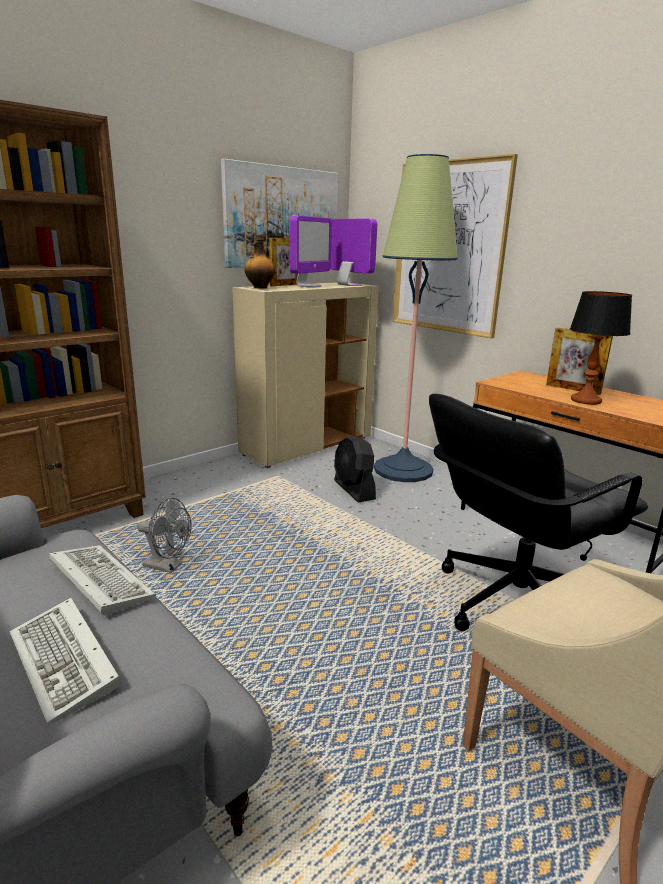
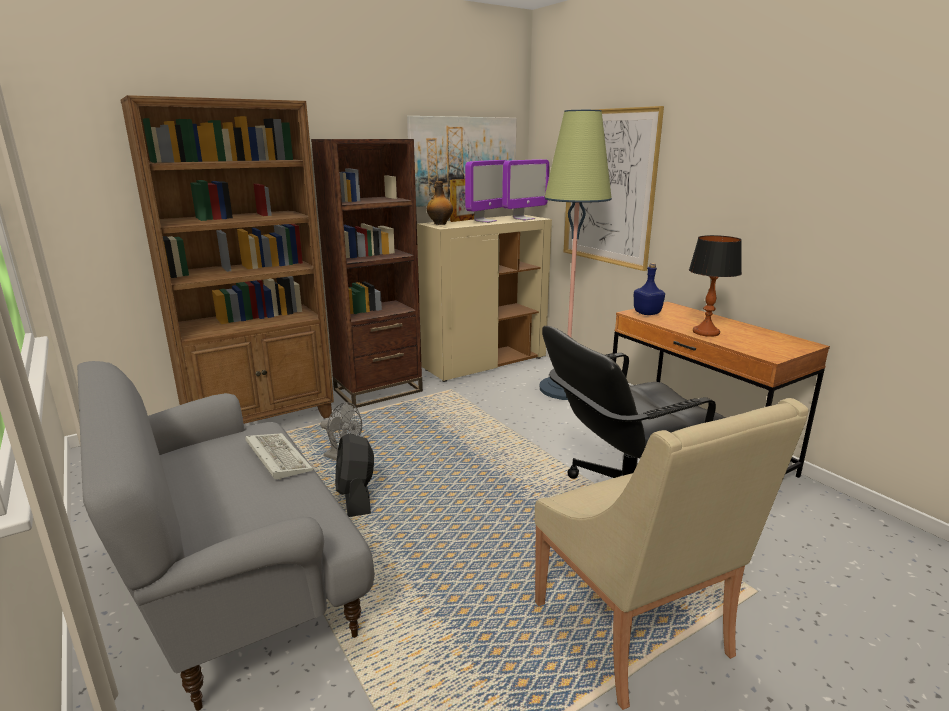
camera: 10 degrees right, 0 degrees up
(66, 662) = (246, 506): keyboard -> none
(193, 481) = (378, 390): none -> brown bookcase
(349, 285) = (523, 219): monitor -> monitor turned 75 degrees clockwise
(354, 490) = (514, 404): black fan -> black fan (356, 497)
(510, 382) = (647, 313): none -> blue bottle
(572, 389) = (702, 321): picture frame -> none

